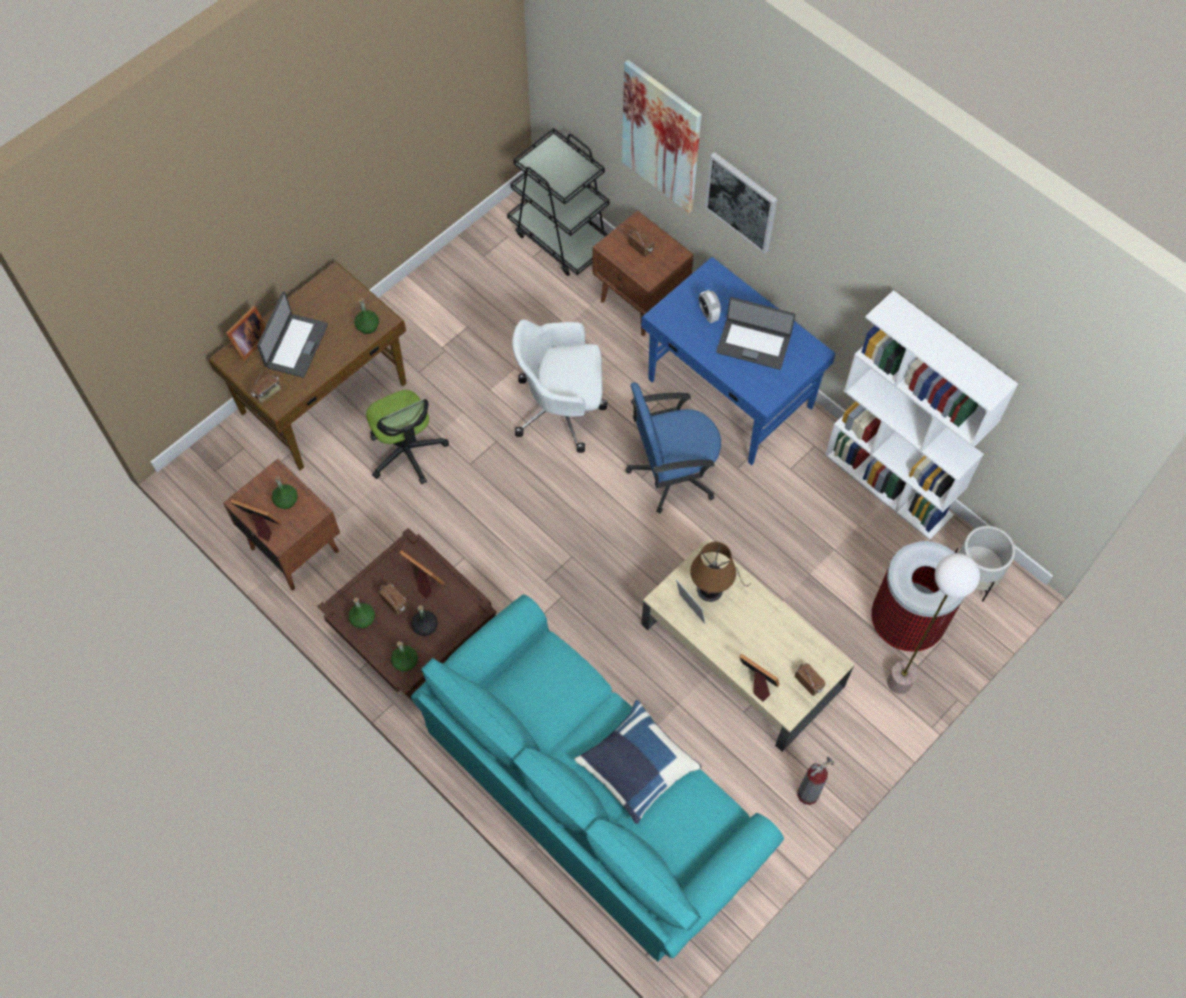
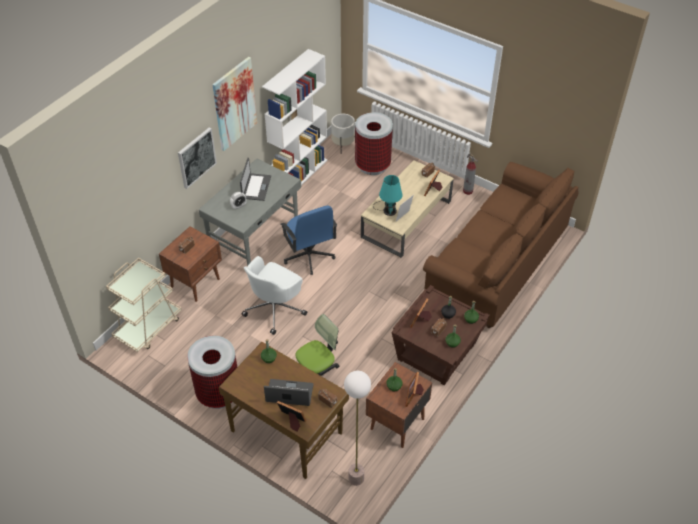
camera: 100 degrees left, 15 degrees down
(415, 319) = (219, 393): none -> trash can
(561, 238) = (148, 327): black cart -> beige cart
(562, 408) = (275, 308): white office chair -> white office chair turned 45 degrees clockwise
(593, 795) = (496, 264): turquoise sofa -> brown sofa
(636, 767) = (493, 222): blue pillow -> none
(661, 137) = (153, 190): picture -> picture (234, 104)
(712, 588) = (388, 210): brown table lamp -> turquoise table lamp
(729, 395) = (255, 238): blue desk -> grey desk
(899, 682) = (403, 166): floor lamp -> floor lamp (356, 478)

